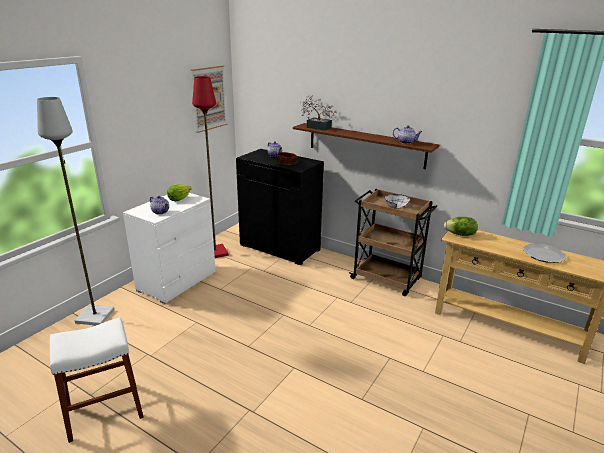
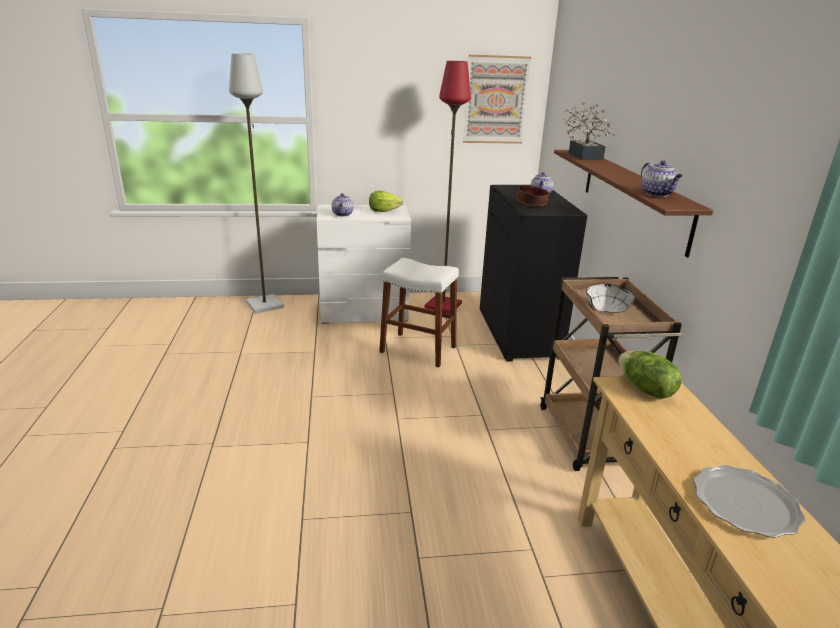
camera: 50 degrees right, 0 degrees up
(104, 411) = (149, 369): white stool -> white stool (418, 349)

